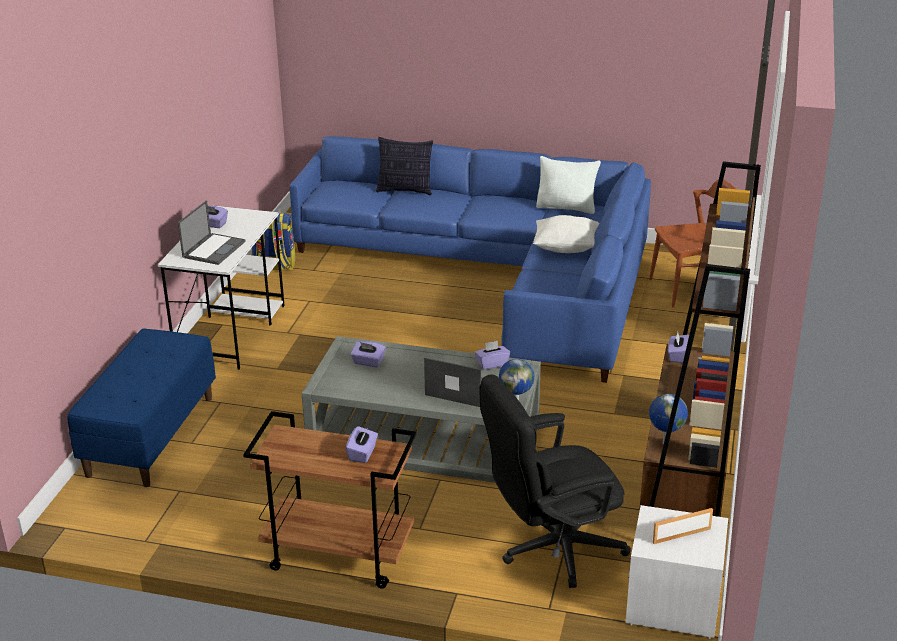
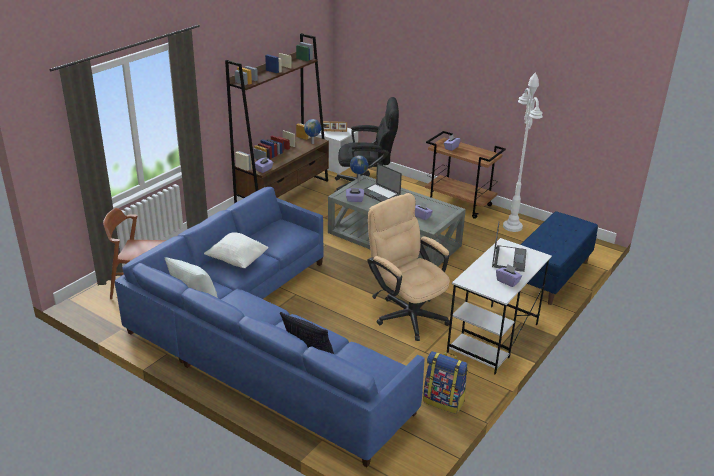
camera: 160 degrees left, 0 degrees up
(214, 249) = (509, 258): laptop -> laptop turned 150 degrees clockwise
(220, 522) = (512, 227): none -> white floor lamp
(349, 334) = (406, 313): none -> beige office chair

